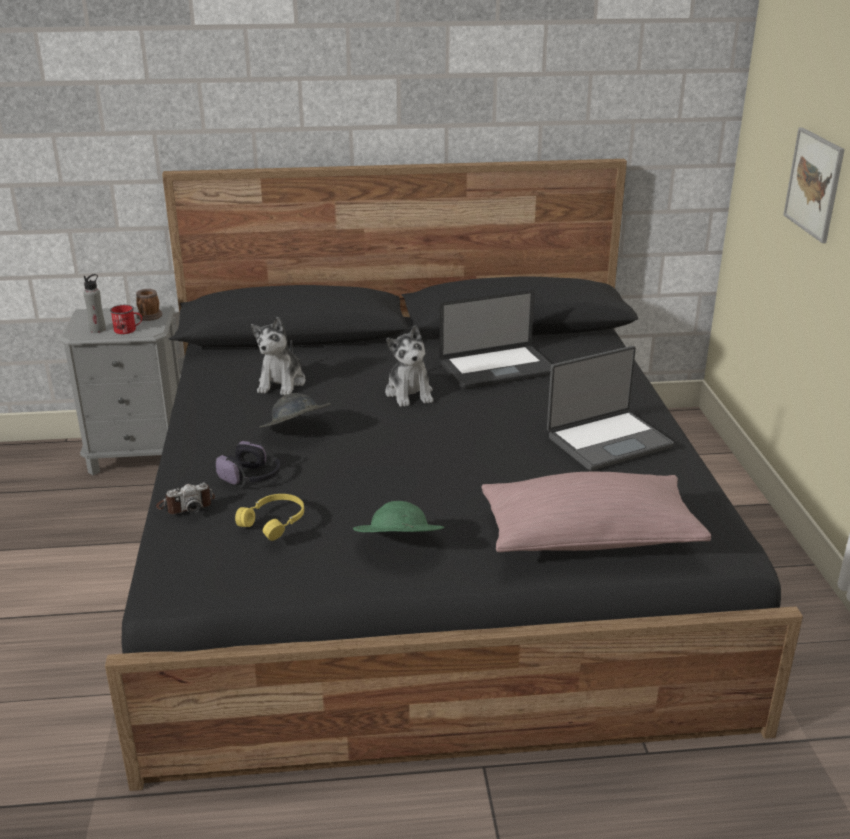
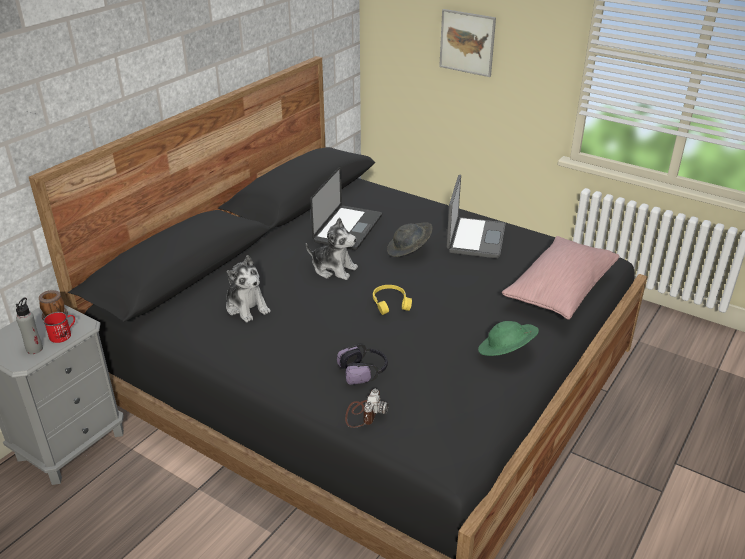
camera: 50 degrees left, 5 degrees up
(275, 522) = (438, 383): yellow headphones -> yellow headphones (391, 303)
(296, 432) = (326, 330): grey hat -> grey hat (409, 250)

